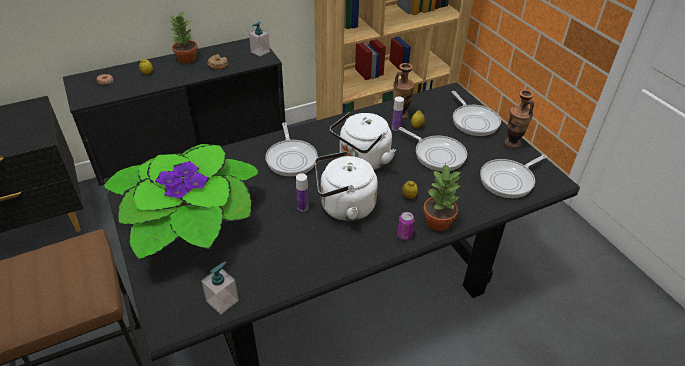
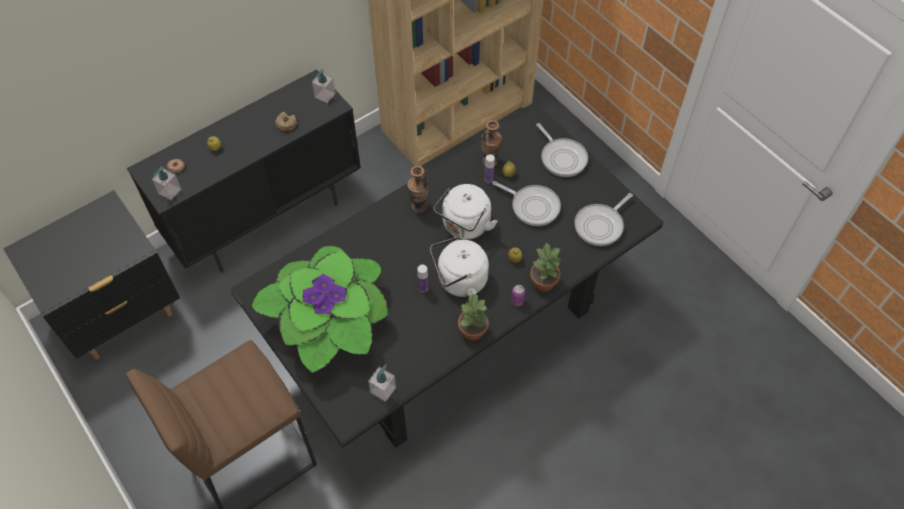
camera: 10 degrees left, 15 degrees up
(89, 96) = (170, 191): none -> soap dispenser
(186, 59) = (249, 120): potted plant -> potted plant (472, 331)
(291, 158) = (398, 234): frying pan -> none
(512, 143) = (601, 180): vase -> vase (419, 206)

